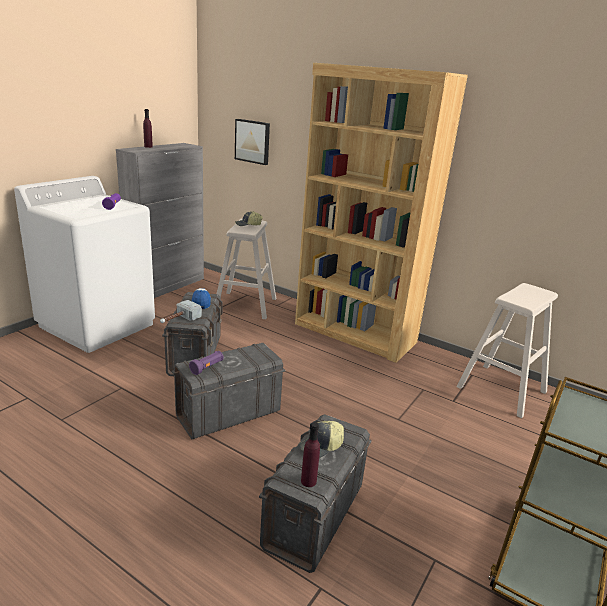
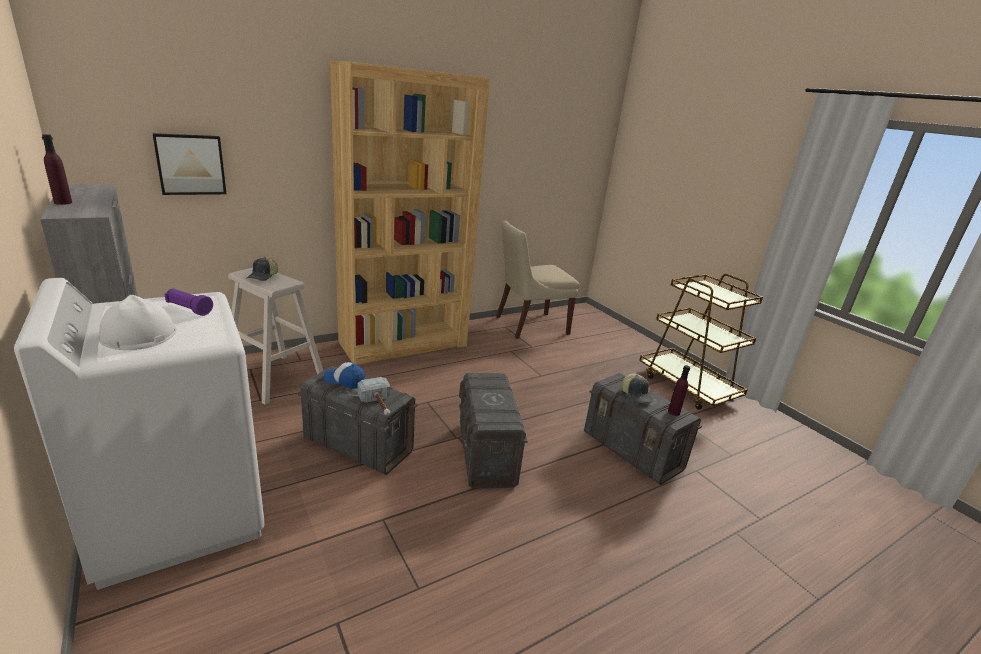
camera: 65 degrees left, 0 degrees up
(73, 205) = (138, 334): none -> white hard hat
(207, 367) = (498, 413): purple flashlight -> none
(501, 389) = (529, 325): beige stool -> beige chair

